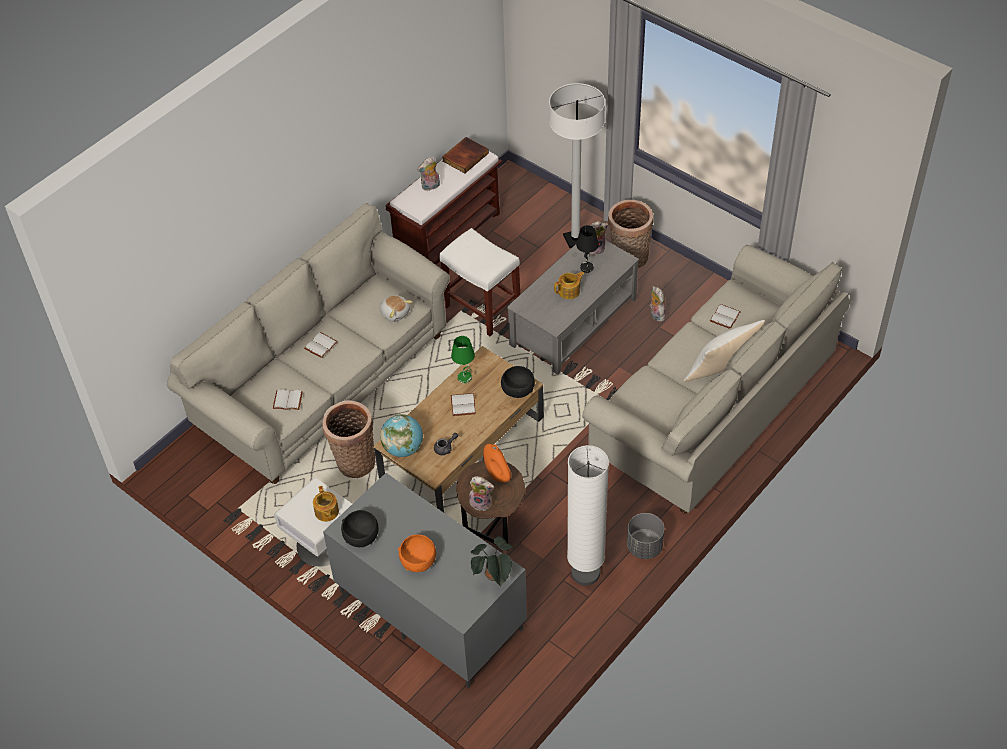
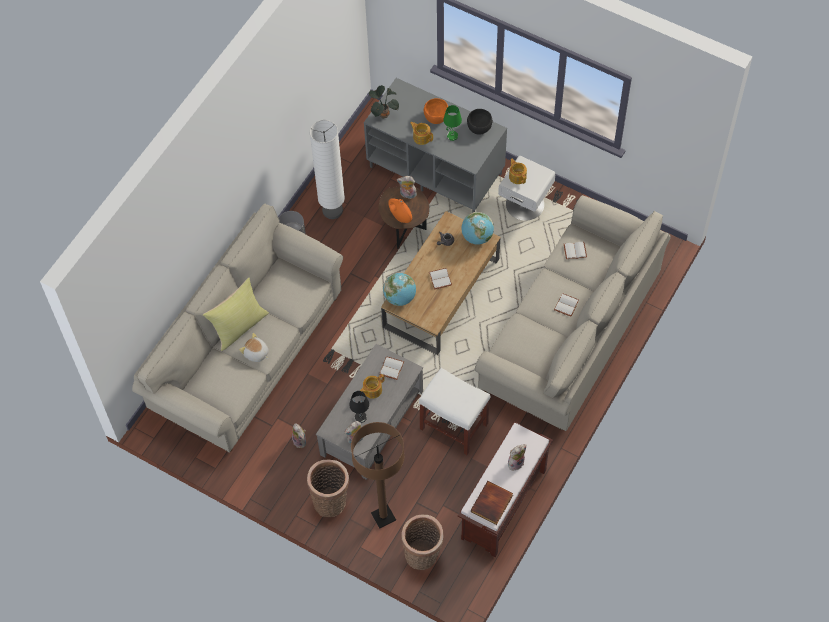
camera: 170 degrees right, 10 degrees up
(354, 461) = (522, 270): basket -> basket (423, 555)
(395, 312) = (514, 342): plush toy -> plush toy (256, 353)
(446, 534) = (421, 137): none -> teapot
(465, 377) = (444, 303): green table lamp -> green table lamp (452, 136)
(517, 390) = (400, 297): black bowl -> globe
(575, 239) = (383, 517): white floor lamp -> brown floor lamp
(720, 371) = (239, 326): white pillow -> yellow pillow
(725, 317) = (237, 375): white book -> white book (391, 368)

